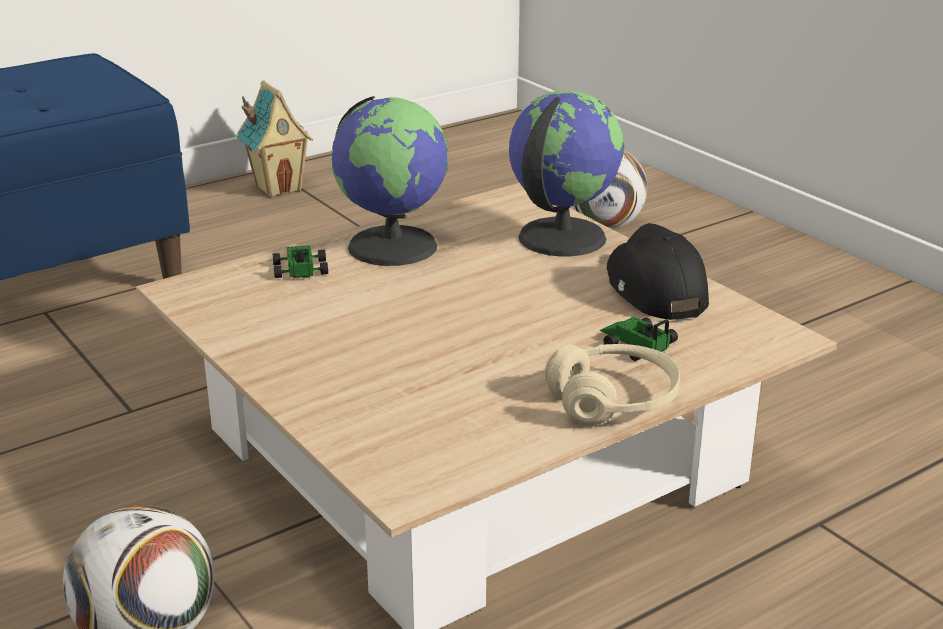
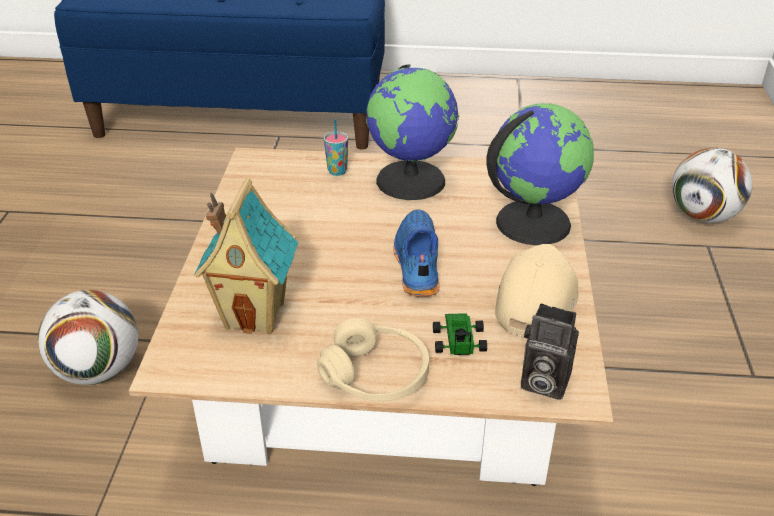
camera: 40 degrees right, 10 degrees up
(278, 187) = (506, 95): toy house -> toy house (256, 314)
(300, 265) = (337, 171): toy car -> cup
(507, 306) = (416, 263): none -> blue shoe
(653, 289) = (535, 299): black cap -> beige cap
(749, 342) = (542, 382): none -> camera

